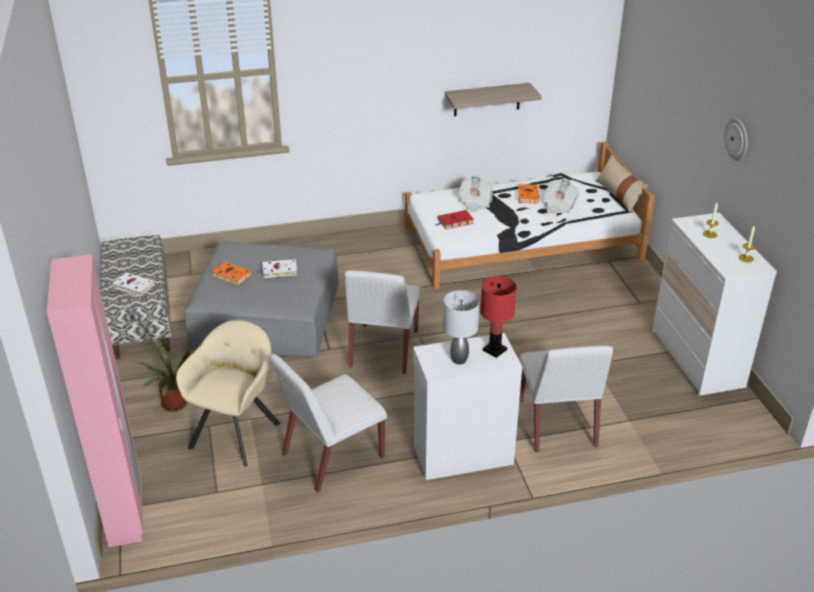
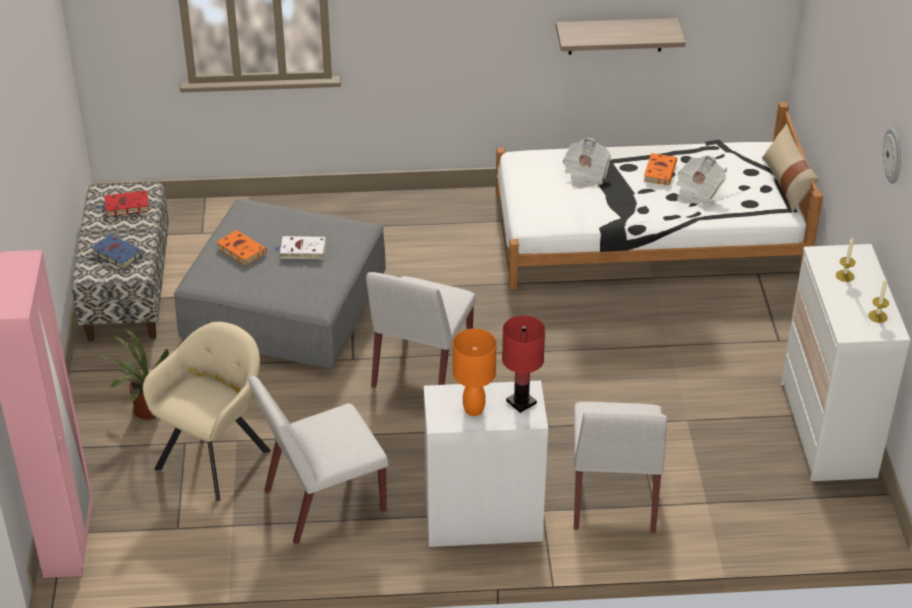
camera: 10 degrees right, 5 degrees up
(133, 286) = (116, 253): white book -> blue book
(454, 222) = (549, 201): red book -> red book (125, 206)
(458, 360) = (473, 410): grey table lamp -> orange table lamp

